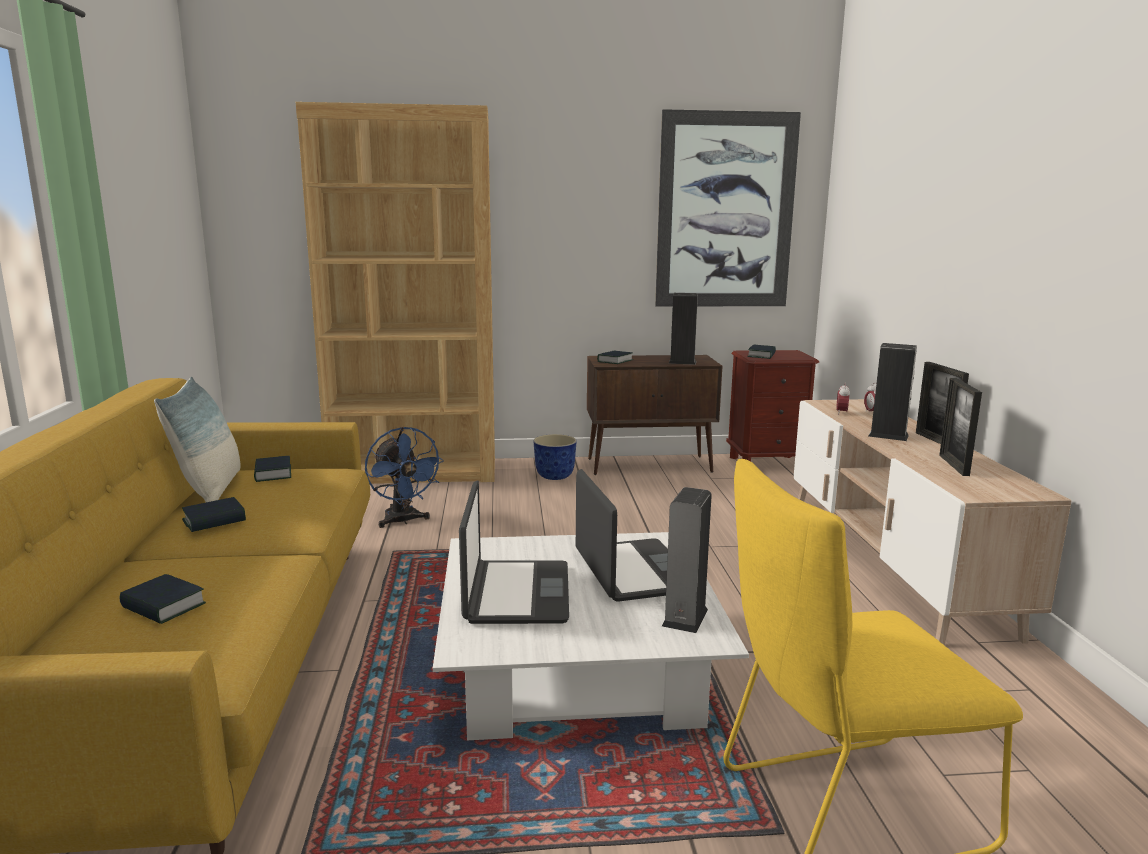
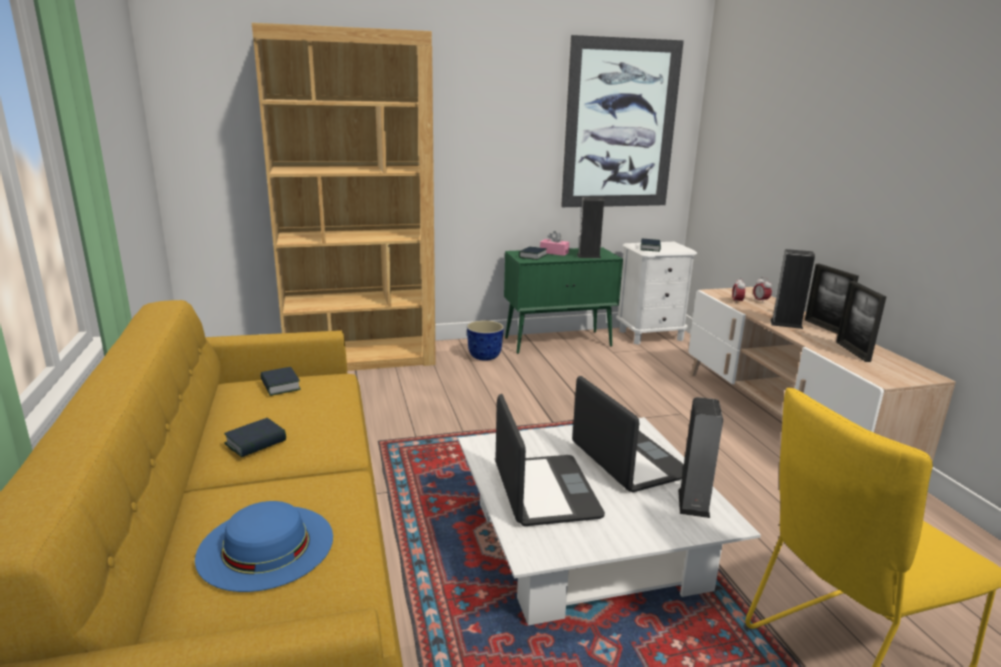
camera: 10 degrees left, 5 degrees up
(163, 606) = (266, 546): book -> blue hat
(210, 490) = (230, 407): pillow -> none
(403, 521) = (373, 409): blue fan -> none
(643, 358) = (554, 252): none -> pink tissue box
(650, 465) = (559, 342): brown cabinet -> green cabinet
(767, 463) = (650, 335): brown nightstand -> white nightstand

